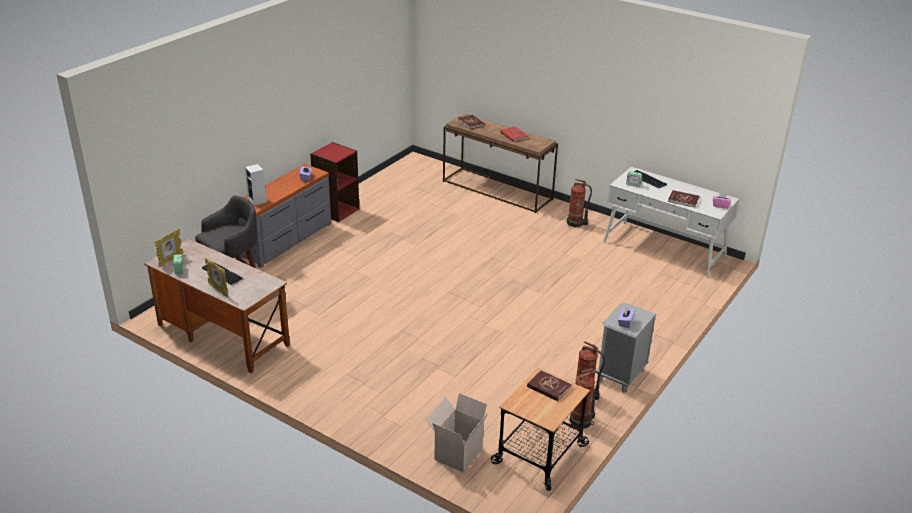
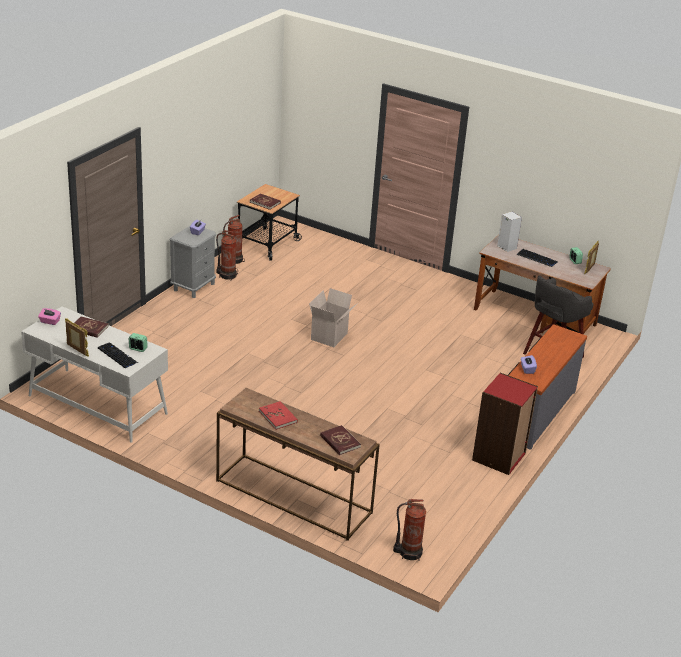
camera: 175 degrees right, 0 degrees up
(218, 290) = (530, 246): picture frame -> picture frame (77, 351)
(258, 201) = (560, 338): speaker -> speaker (506, 247)
(457, 453) = (324, 245): cardboard box -> cardboard box (330, 337)
(576, 223) = (194, 440): fire extinguisher -> fire extinguisher (409, 552)

